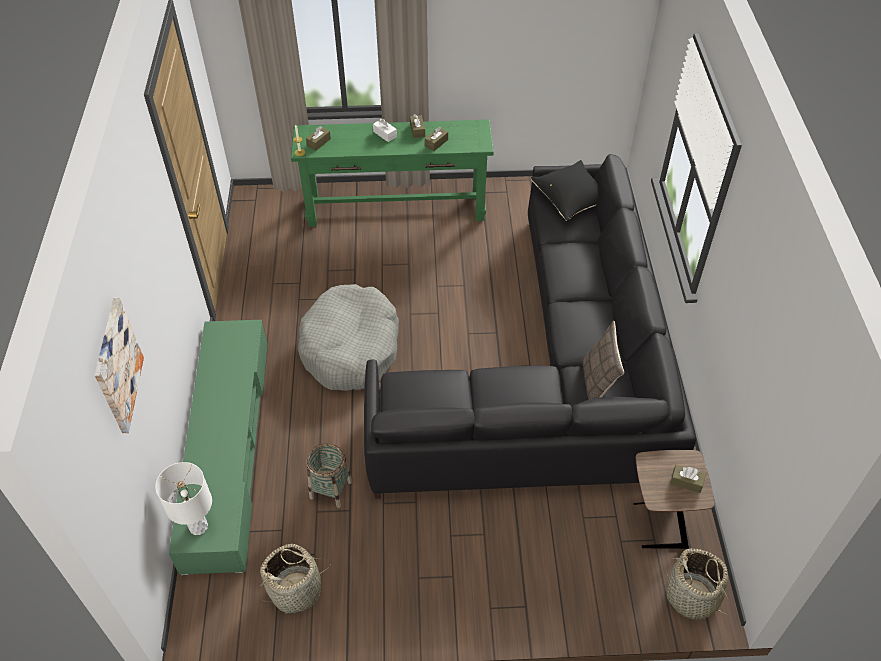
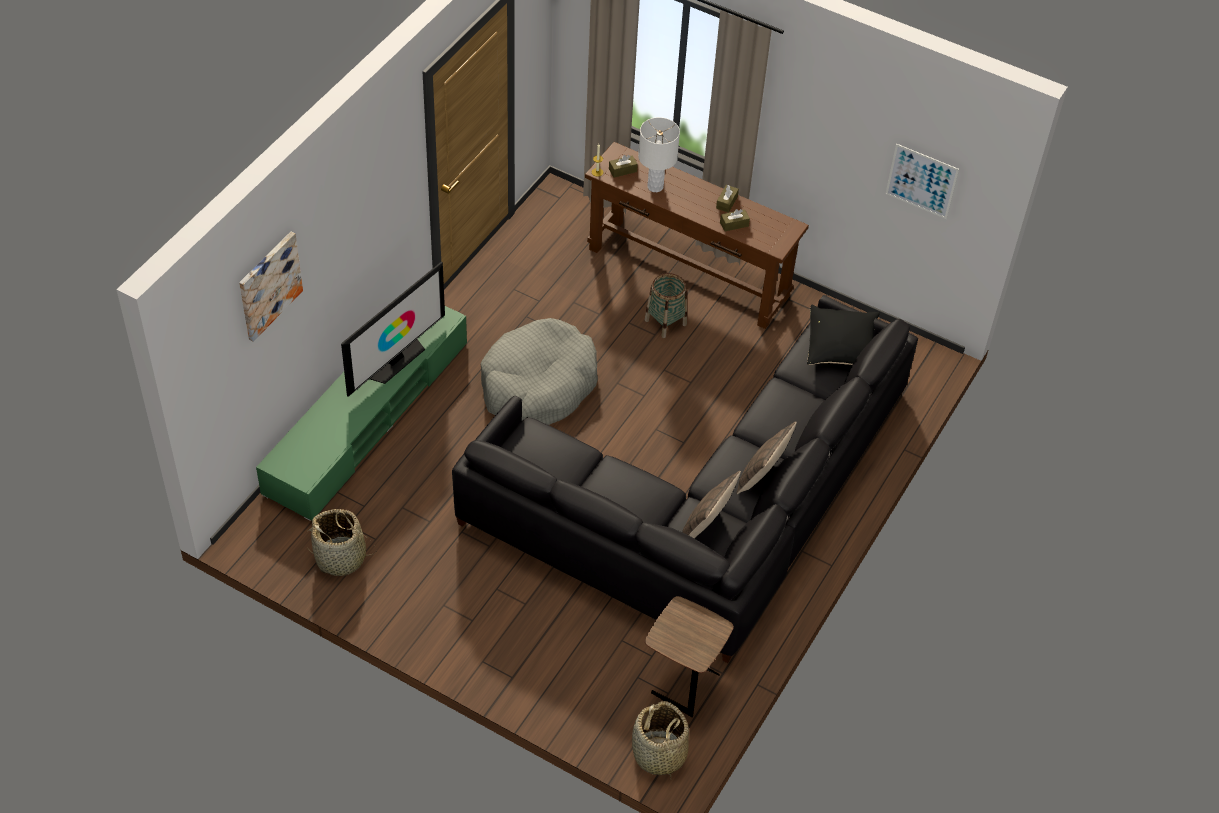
camera: 30 degrees right, 0 degrees up
(198, 527) = (291, 459): white table lamp -> white table lamp (655, 187)
(229, 386) = (395, 360): none -> television
(331, 489) = (427, 496): basket -> basket (665, 322)
(385, 134) = (692, 191): white tissue box -> none
(396, 208) = (688, 273): green console table -> brown console table
(578, 36) = (921, 181): none -> picture
(603, 321) = (762, 476): none -> pillow
(686, 482) = (697, 641): brown tissue box -> none

